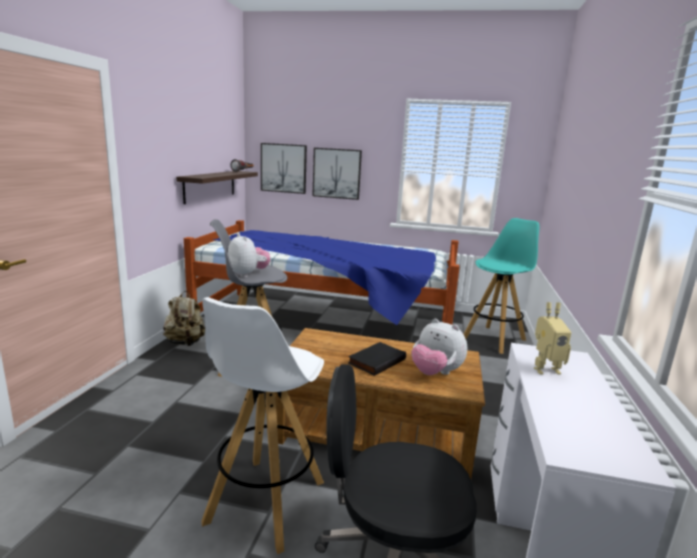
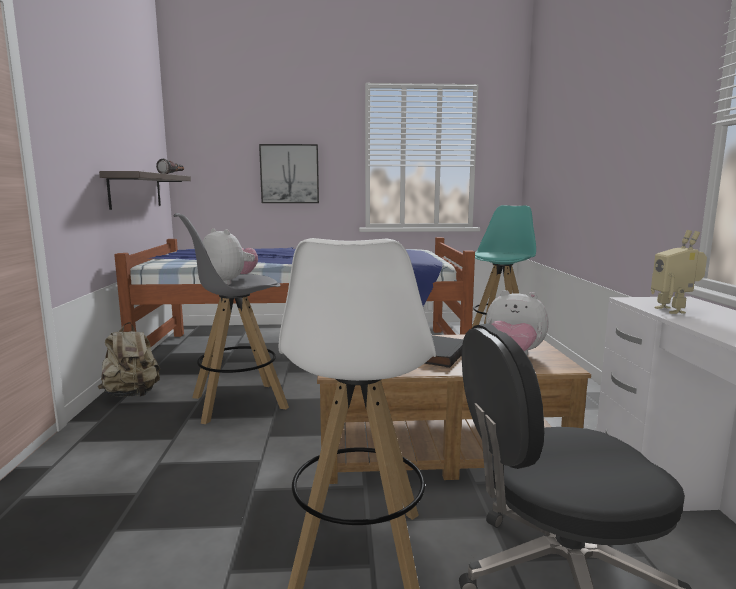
camera: 15 degrees left, 5 degrees down
(283, 168) = (221, 171): picture -> none
(545, 369) = (674, 310): toy robot -> toy robot turned 105 degrees clockwise

